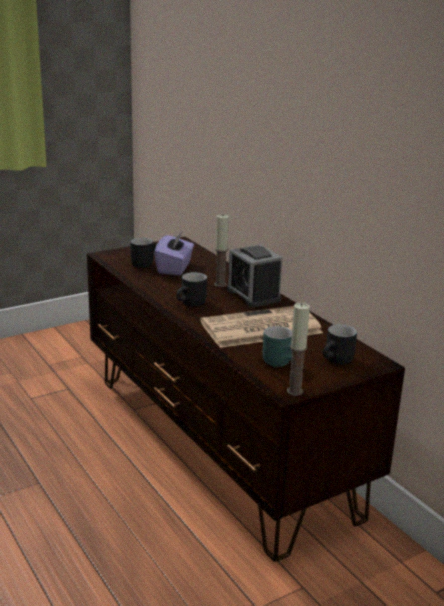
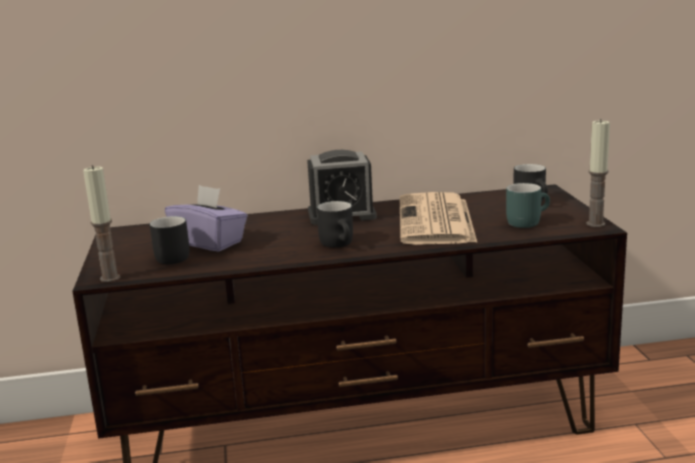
camera: 65 degrees left, 5 degrees down
(220, 284) = (293, 225): candle -> candle (110, 278)

